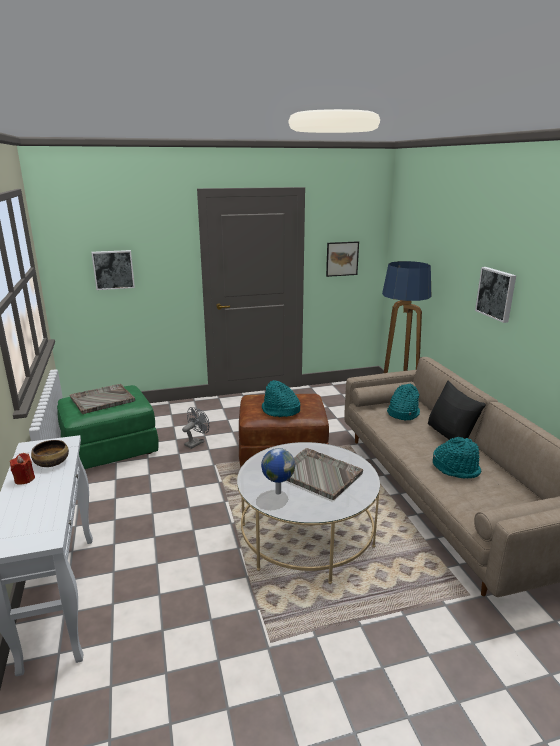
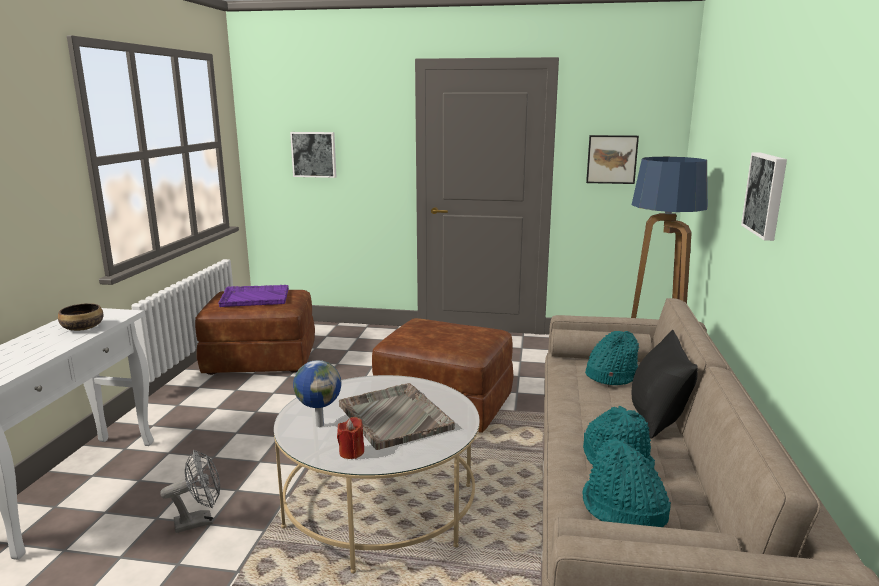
camera: 25 degrees right, 5 degrees down
(24, 479) = (39, 336): red candle -> red candle (351, 452)
(102, 400) = (254, 297): grey tray -> purple tray
(110, 448) = (261, 359): green ottoman -> brown ottoman
(196, 442) = (355, 371): grey fan -> grey fan (200, 521)
(280, 411) = (432, 340): turquoise hat -> turquoise hat (622, 509)

